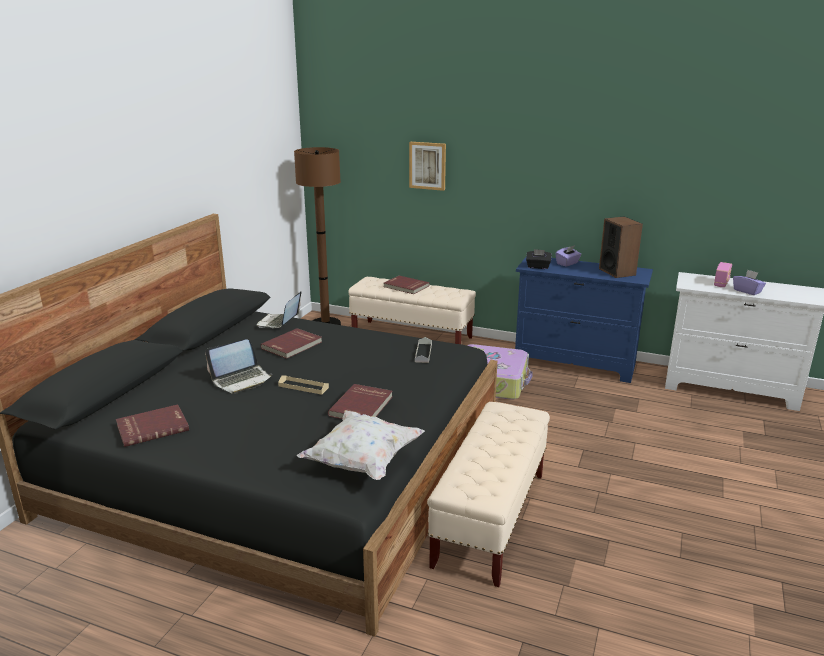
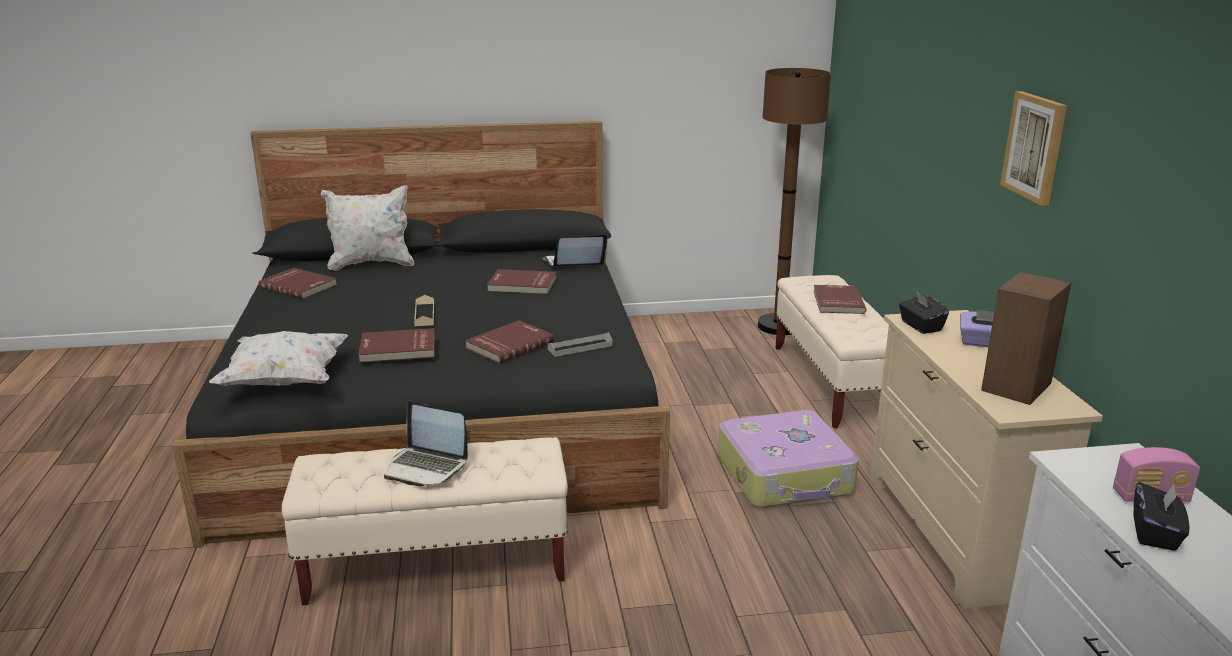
camera: 60 degrees right, 0 degrees up
(151, 388) = (371, 264): none -> white pillow
(241, 380) = (415, 287): laptop -> laptop (426, 467)
(393, 371) = (508, 344): none -> red book
(427, 165) = (909, 120): picture -> picture (1035, 147)
(575, 364) = (952, 533): blue dresser -> beige dresser
(747, 291) = (1155, 533): purple tissue box -> black tissue box

